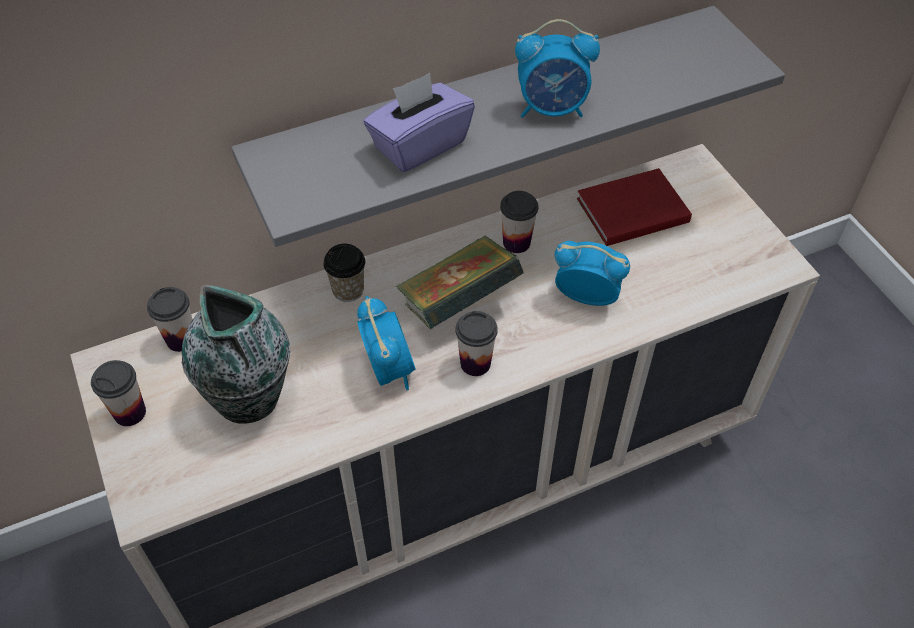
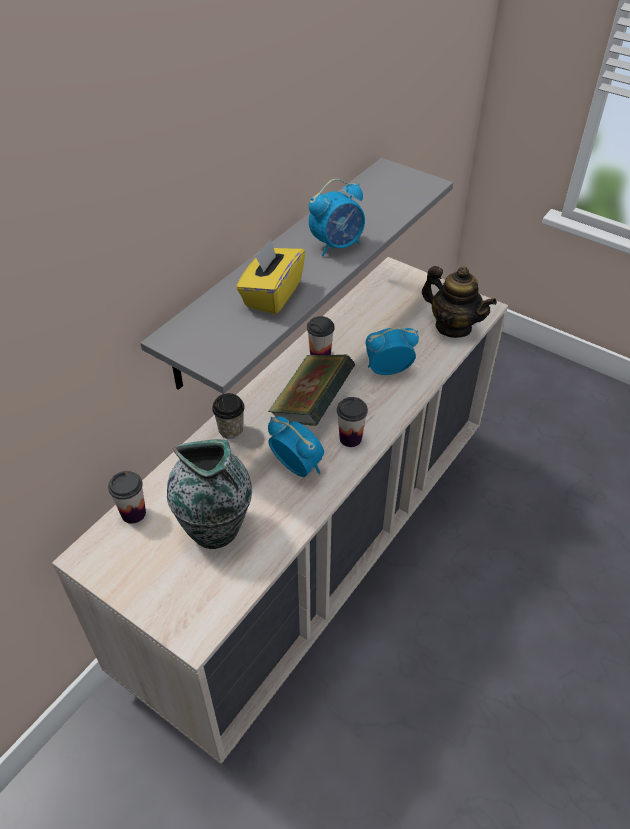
camera: 30 degrees left, 5 degrees down
(130, 412) = (132, 579): cup -> none
(419, 145) = (272, 295): purple tissue box -> yellow tissue box
(629, 210) = (374, 310): red book -> none
(717, 274) = (453, 327): none -> teapot

